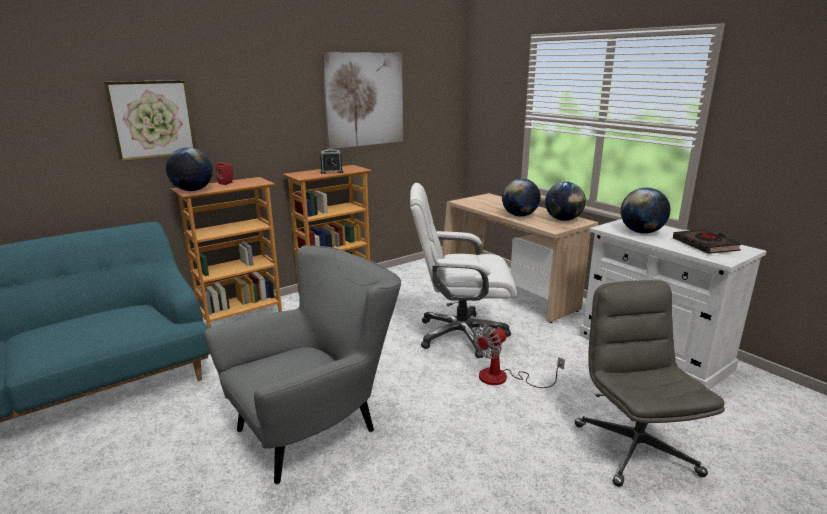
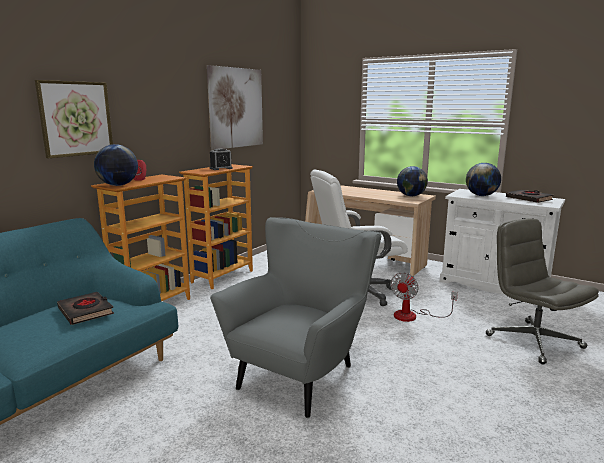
camera: 20 degrees left, 5 degrees down
(115, 323) = (86, 311): none -> black book
(519, 215) = (377, 195): globe -> none

